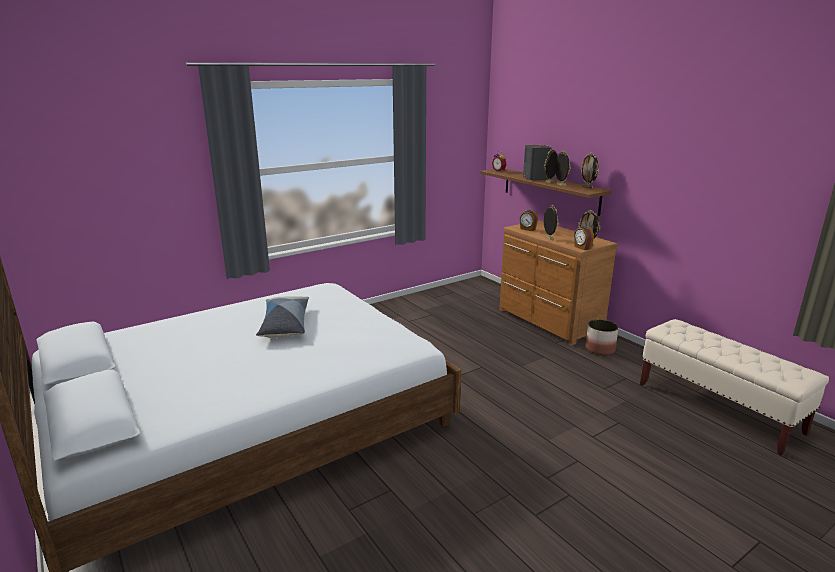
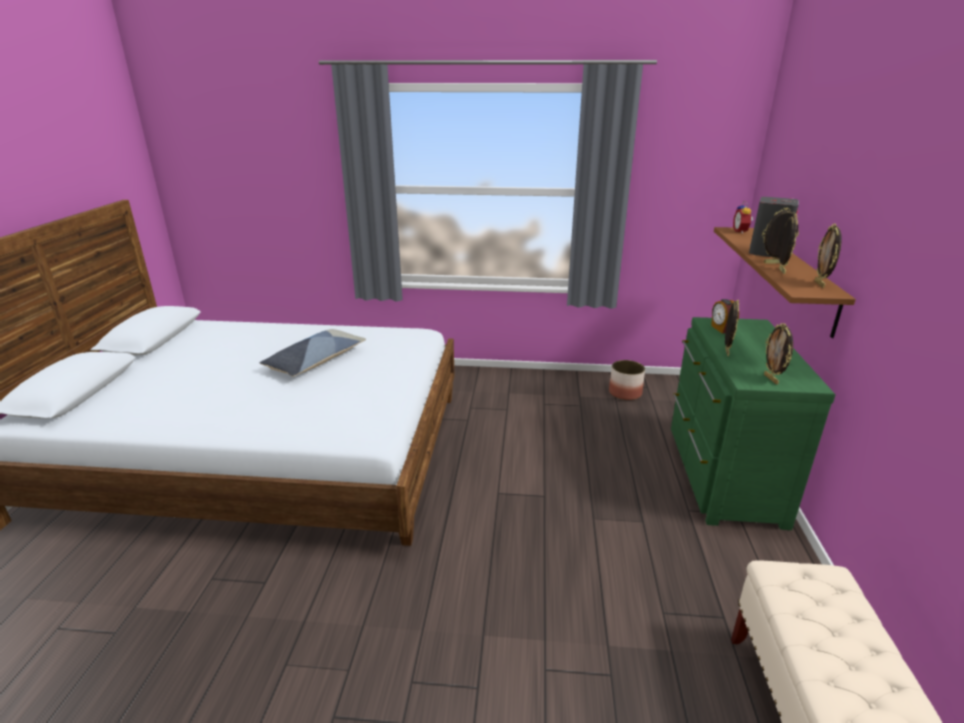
camera: 40 degrees right, 5 degrees up
(548, 321) = (721, 475): brown dresser -> green dresser
(582, 247) = (752, 382): alarm clock -> none
(599, 349) = (744, 551): planter -> planter (624, 393)

